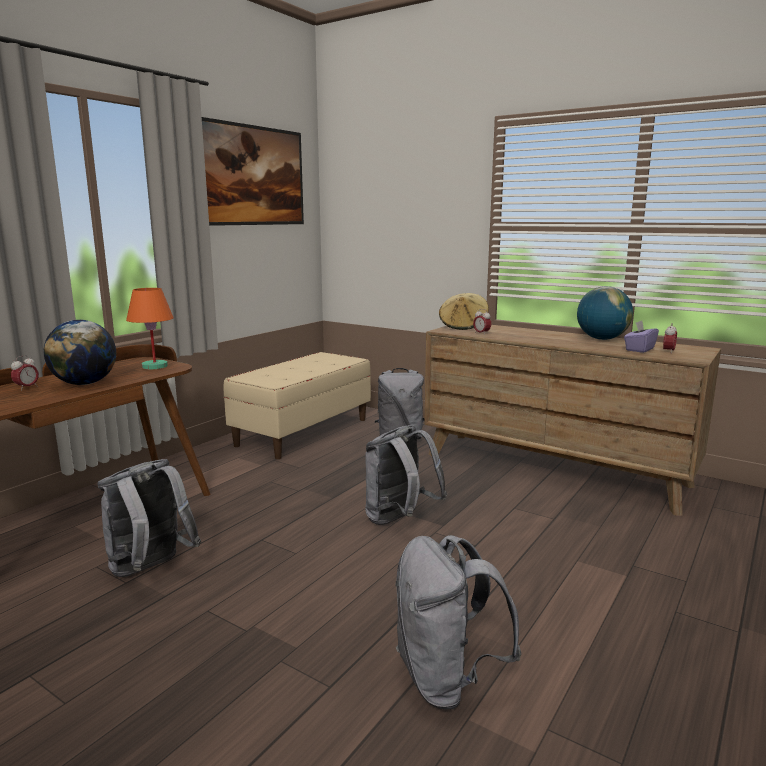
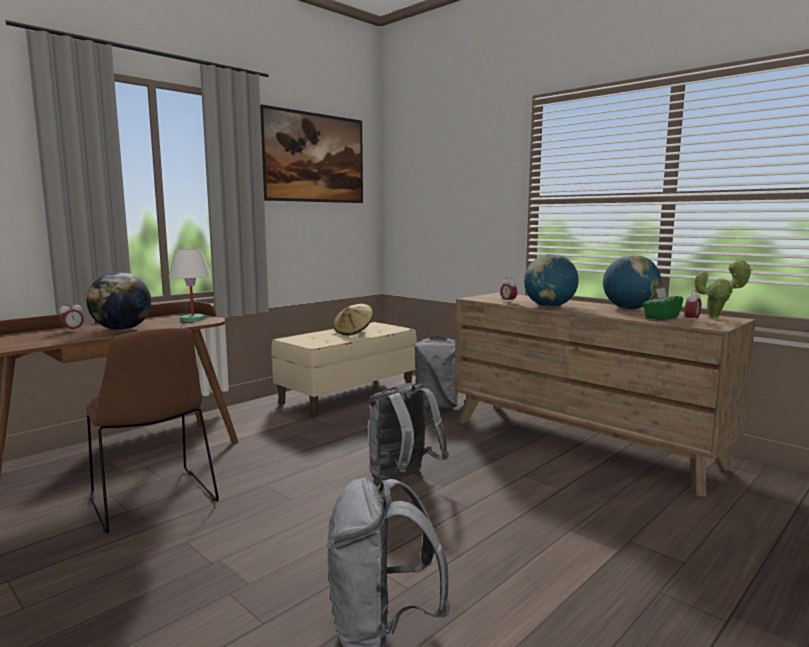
camera: 10 degrees right, 5 degrees down
(150, 570) = (154, 502): grey backpack -> brown chair
(154, 366) = (192, 319): orange table lamp -> white table lamp
(463, 326) = (496, 296): beige hat -> beige hat (353, 332)
(526, 339) = (549, 306): none -> globe
(639, 349) = (661, 317): purple tissue box -> green tissue box
(688, 349) = (717, 318): none -> potted plant

